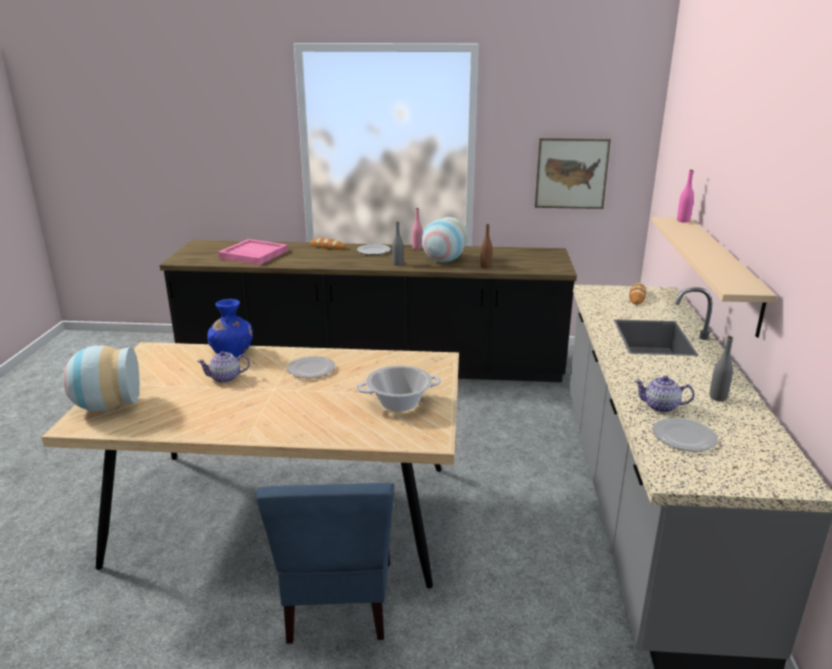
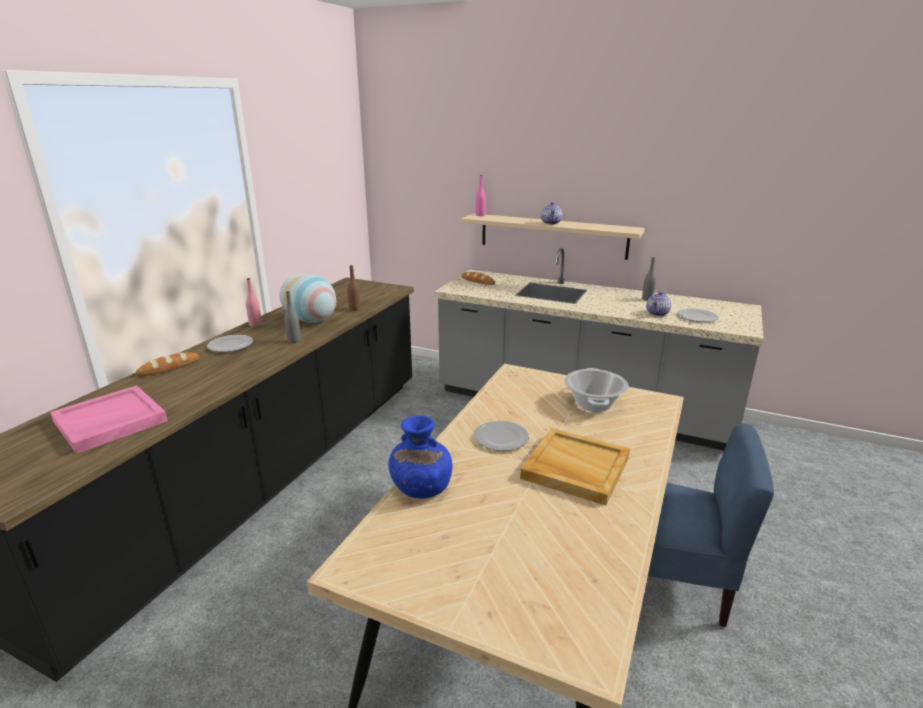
camera: 70 degrees left, 0 degrees up
(106, 405) = (536, 620): vase -> none
(225, 378) = (494, 498): teapot -> teapot (551, 223)
(276, 403) = (574, 468): none -> beige tray
(571, 173) = (324, 208): picture -> none

